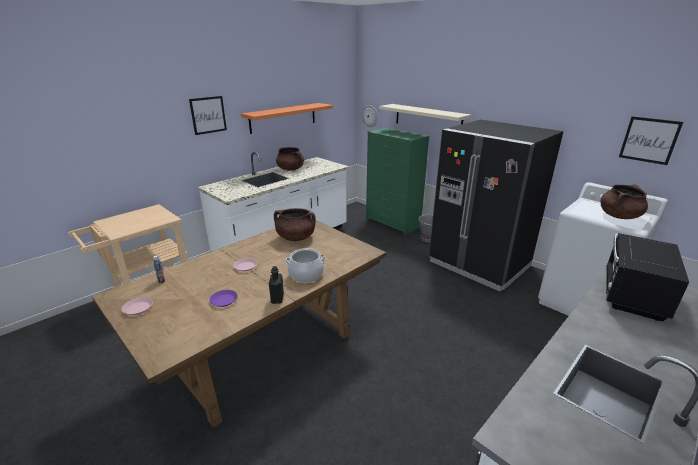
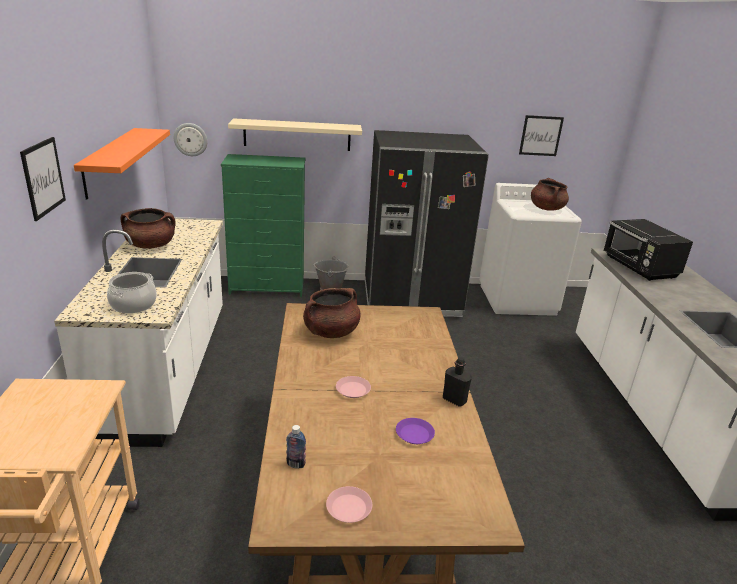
camera: 50 degrees left, 0 degrees up
(306, 274) = (426, 363): cooking pot -> cooking pot (133, 305)

